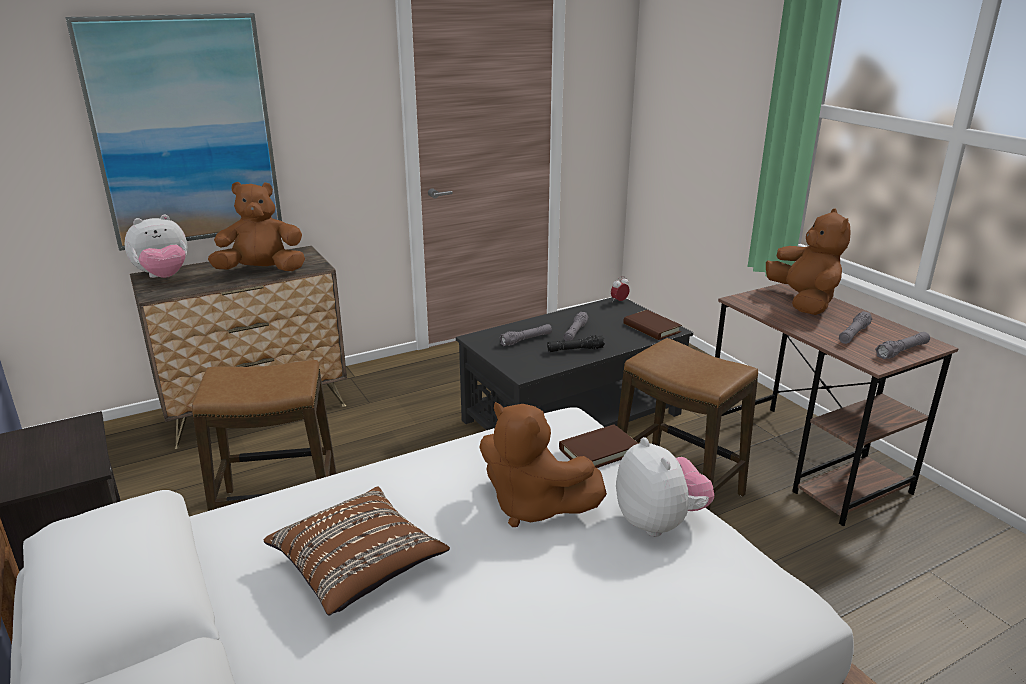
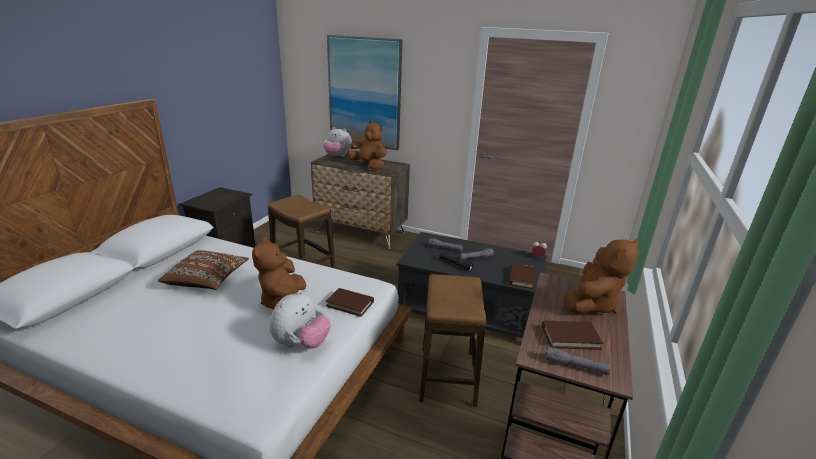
camera: 50 degrees right, 0 degrees up
(853, 334) = (570, 337): grey flashlight -> brown book

